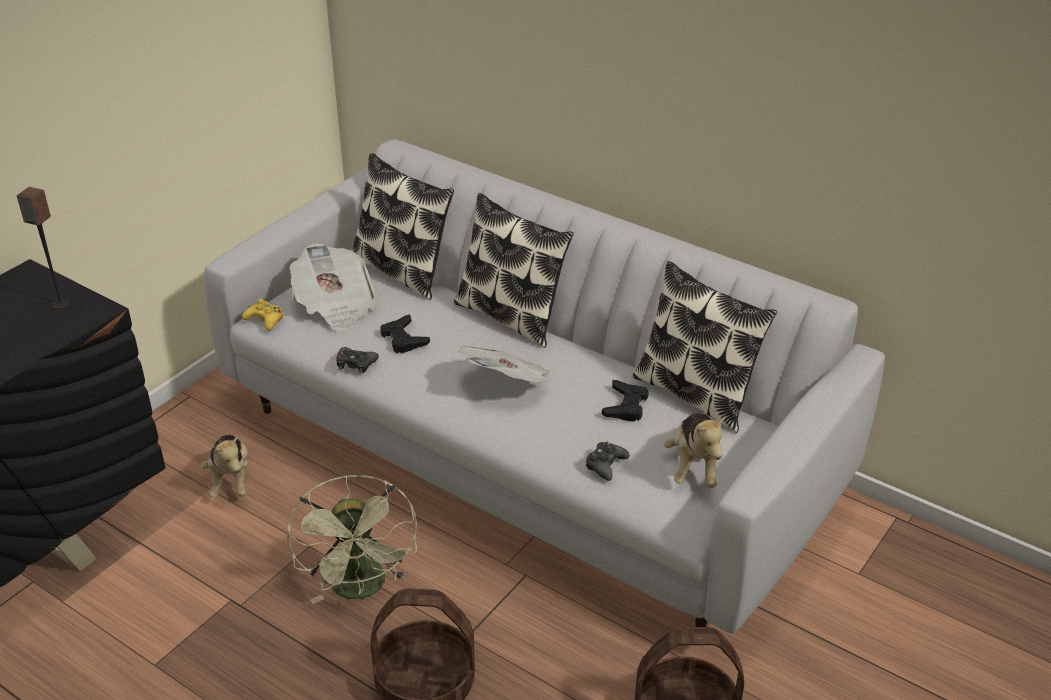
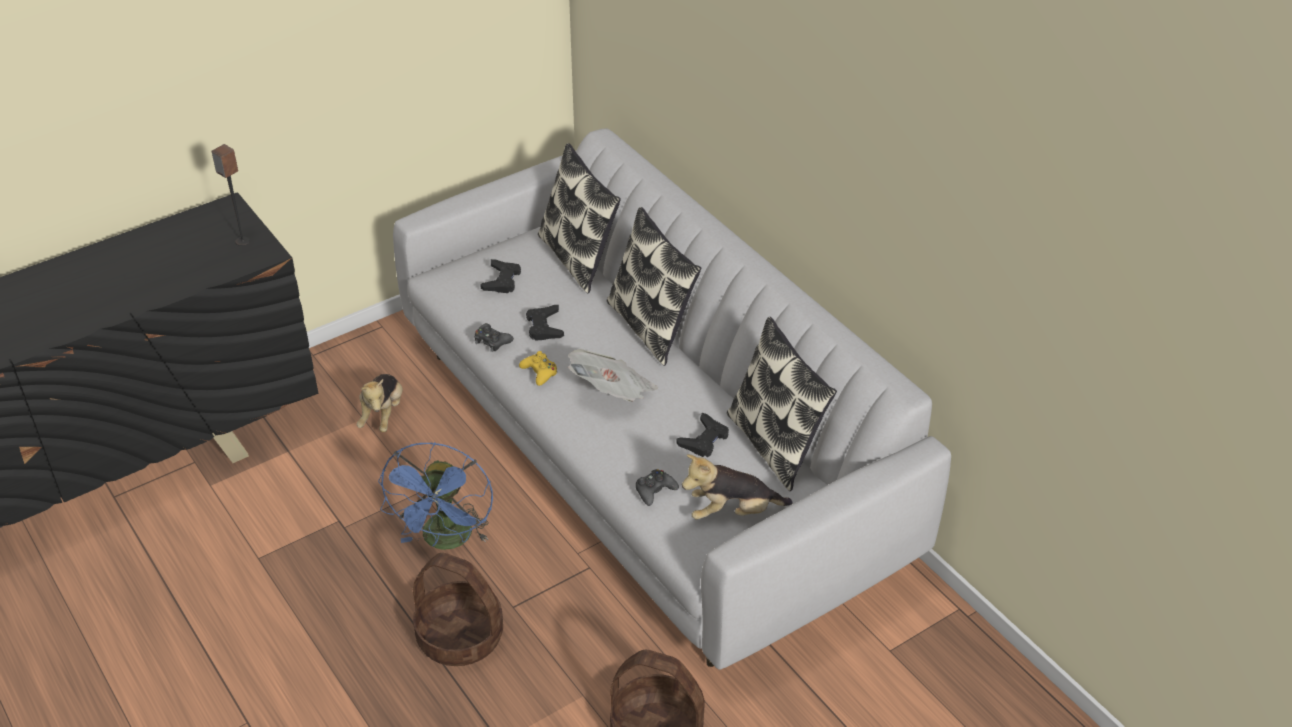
camera: 20 degrees right, 5 degrees up
(265, 320) = (437, 280): yellow game controller -> yellow game controller (539, 372)
(335, 306) = (502, 280): newspaper -> black game controller
(362, 589) = (446, 541): green fan -> blue fan
(694, 466) = (732, 512): plush toy -> plush toy turned 60 degrees clockwise

